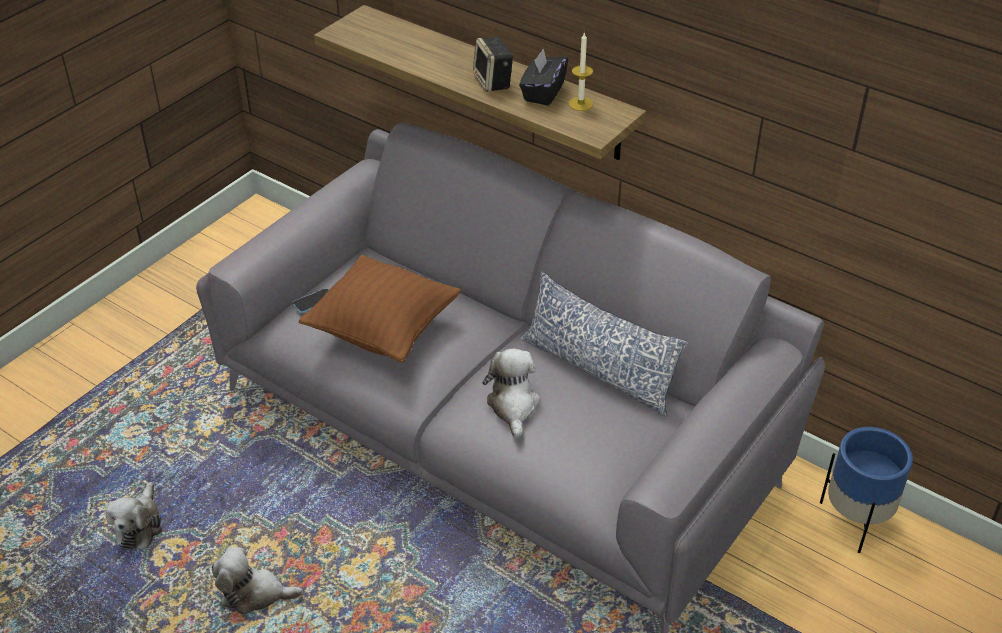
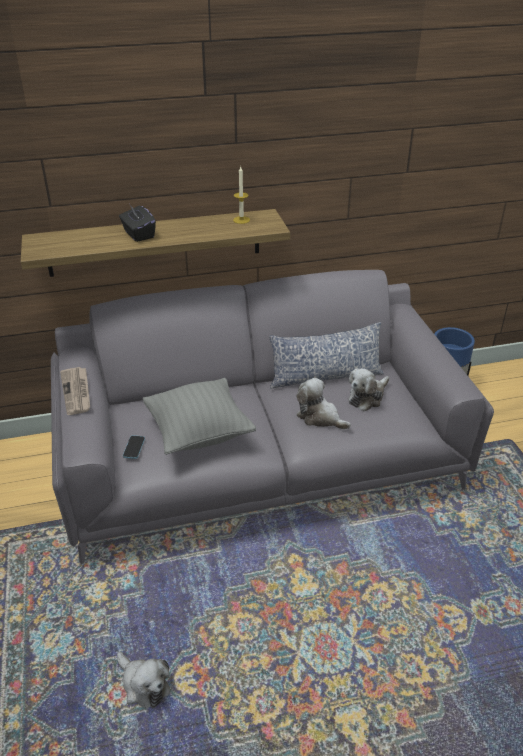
camera: 50 degrees left, 5 degrees down
(254, 594) = (270, 649): plush toy -> plush toy (367, 397)
(310, 208) = (77, 392): none -> newspaper
(383, 331) = (199, 433): brown pillow -> grey pillow
(493, 82) = (179, 232): speaker -> none
(543, 92) = (213, 224): black tissue box -> black tissue box (138, 234)

